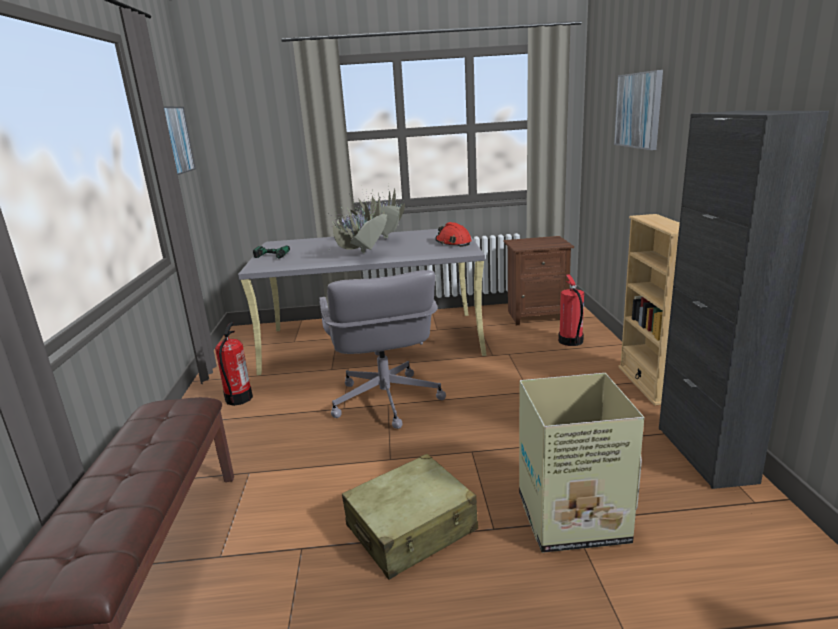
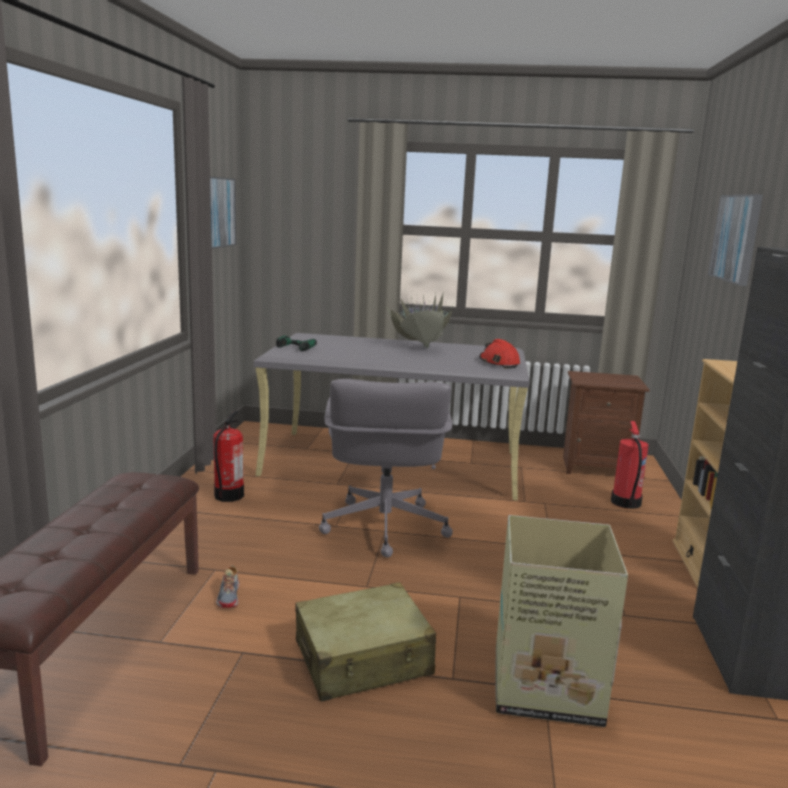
camera: 10 degrees right, 5 degrees down
(271, 495) = (229, 596): none -> shoe
(362, 255) = (391, 361): potted plant -> none

